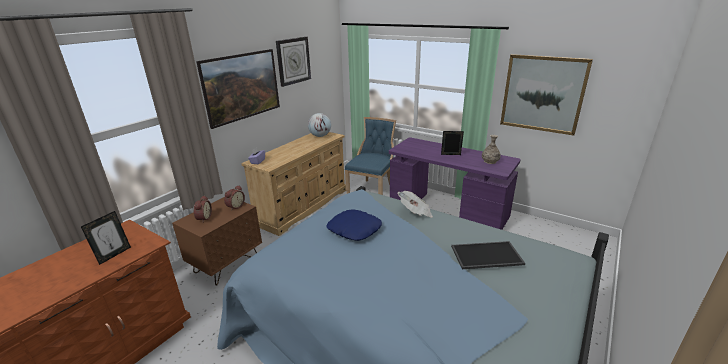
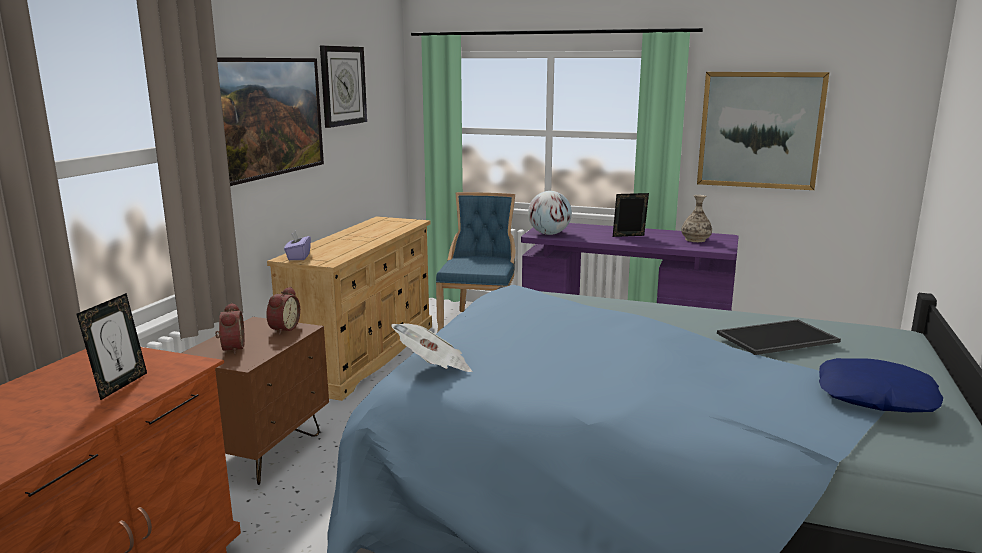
camera: 15 degrees left, 10 degrees down
(320, 136) = (387, 223): globe -> globe (549, 234)
(354, 229) = (544, 329): blue pillow -> blue pillow (875, 397)
(415, 212) = (624, 305): newspaper -> newspaper (433, 367)

